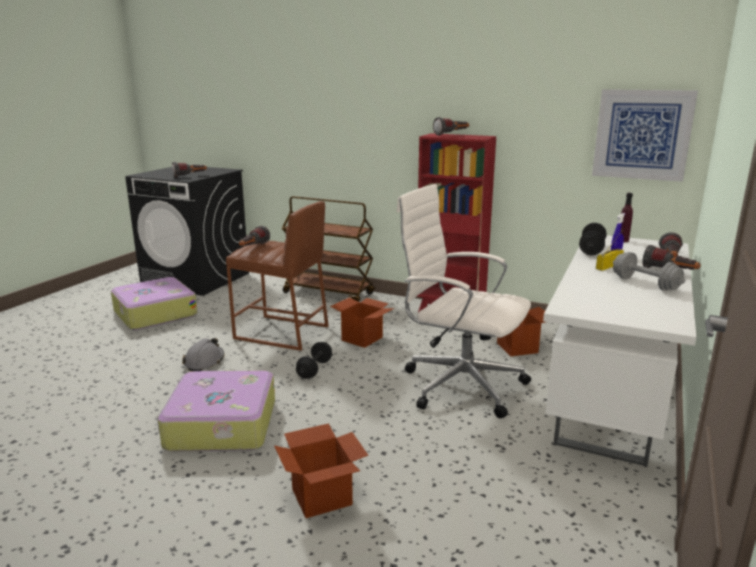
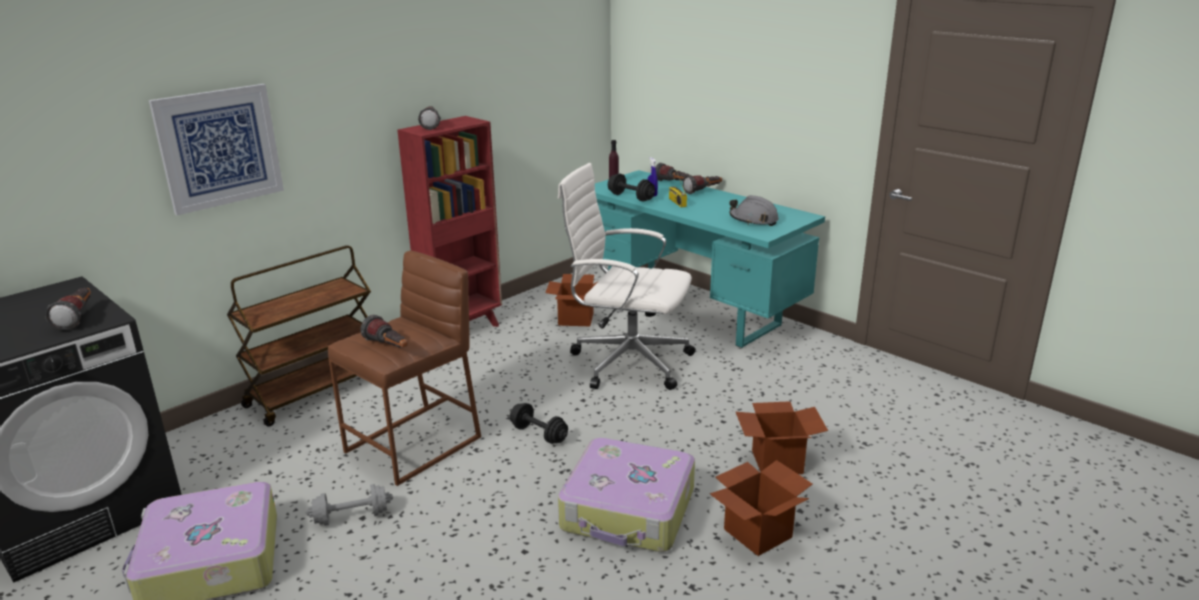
camera: 70 degrees left, 5 degrees up
(204, 361) = (453, 514): grey hard hat -> grey hard hat (753, 220)
(362, 339) = (484, 392): cardboard box -> cardboard box (758, 533)
(460, 384) = (627, 362): white office chair -> white office chair turned 60 degrees clockwise
(610, 401) = (692, 310): white desk -> turquoise desk
(642, 135) = (571, 85): picture -> picture (219, 147)
(645, 284) = (725, 203): grey dumbbell -> grey dumbbell (352, 517)

